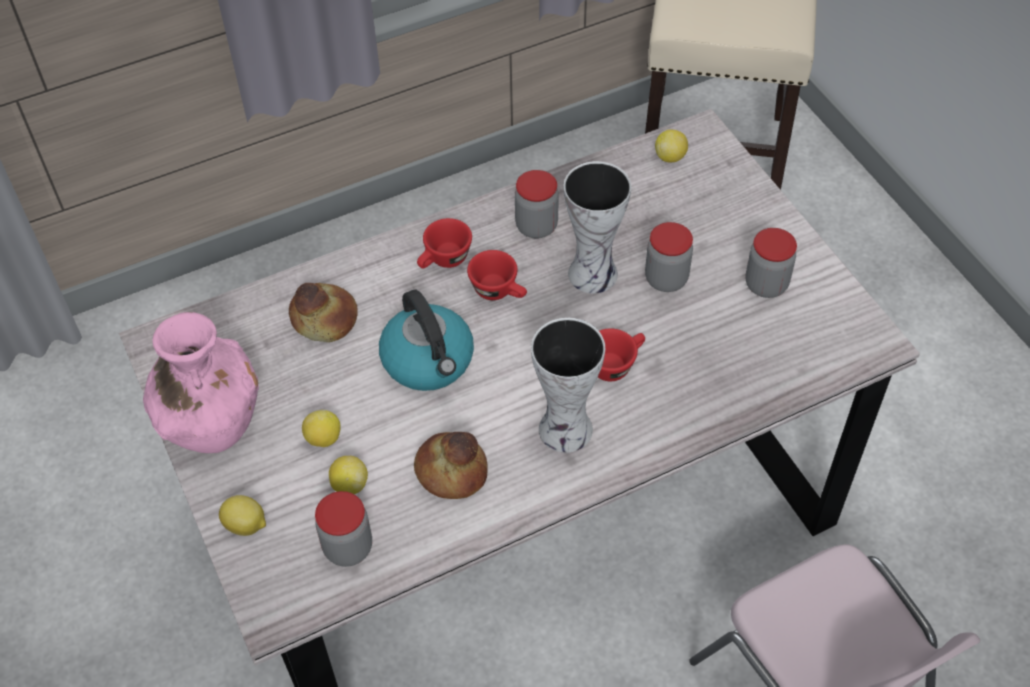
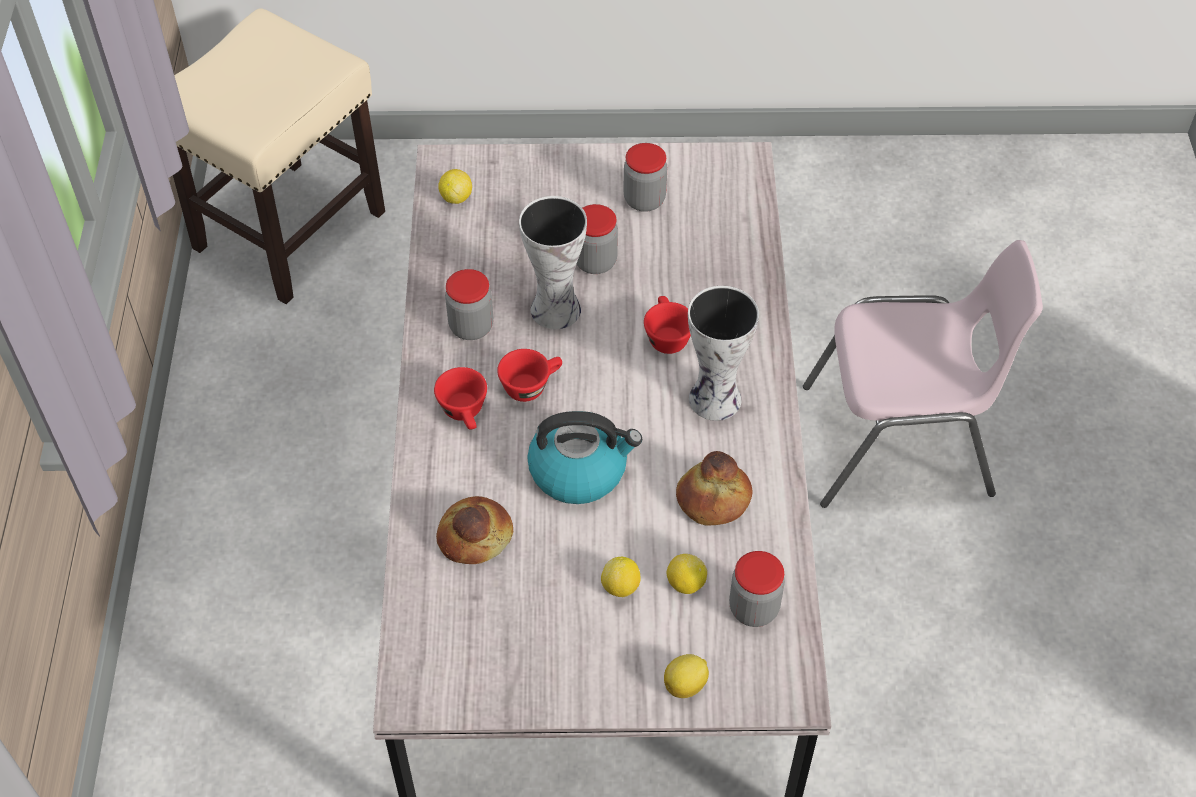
camera: 65 degrees left, 0 degrees up
(211, 419) = (542, 676): pink vase -> none

